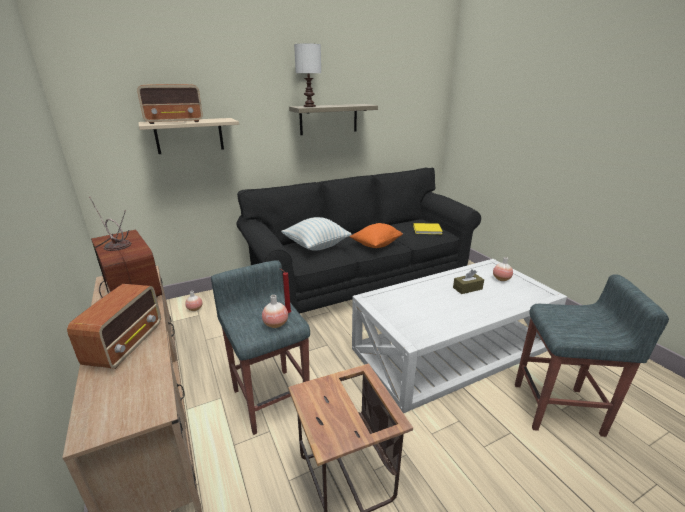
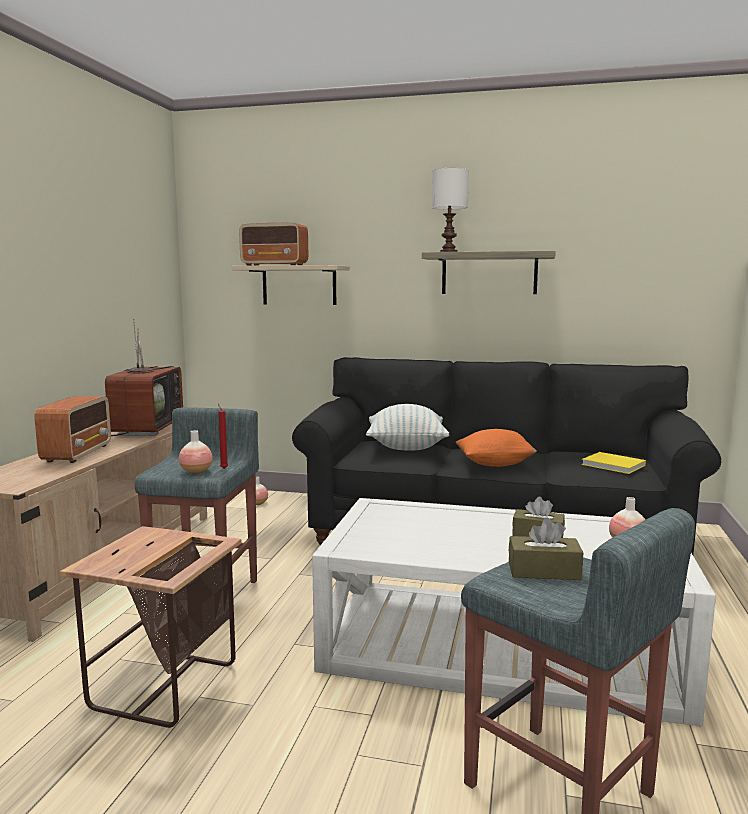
camera: 40 degrees right, 15 degrees down
(126, 344) = (78, 453): radio -> radio turned 45 degrees counterclockwise
(567, 321) = (544, 571): none -> brown tissue box

